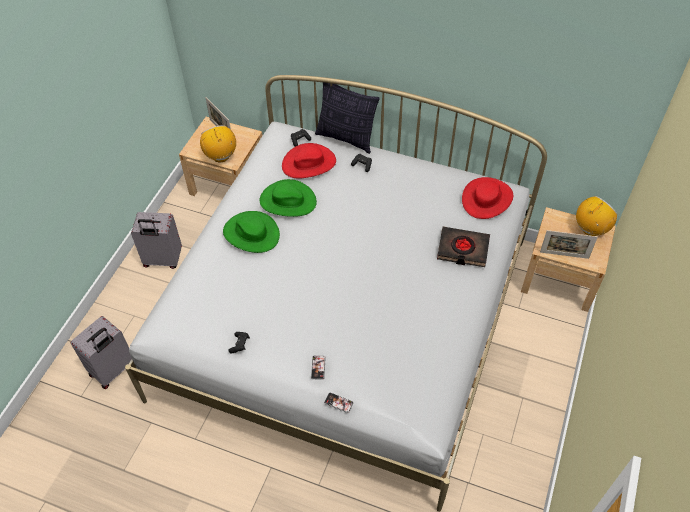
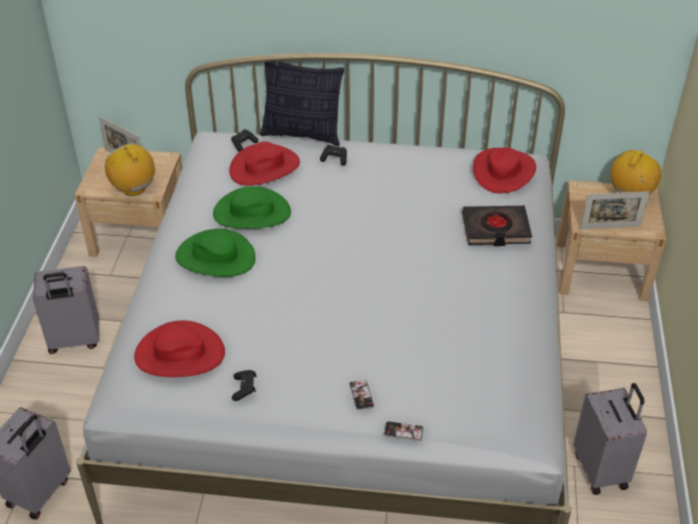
camera: 15 degrees left, 10 degrees down
(204, 308) = (179, 354): none -> red hat
(502, 442) = (601, 470): none -> grey suitcase

